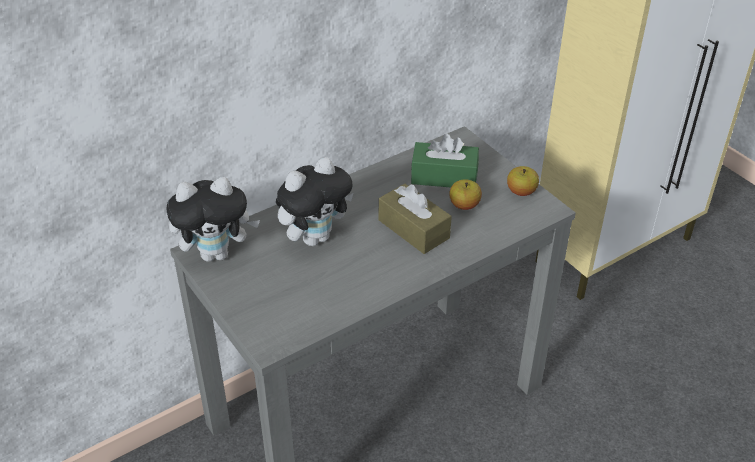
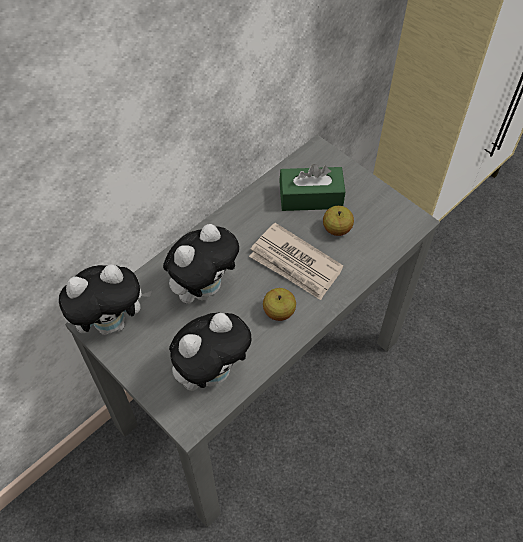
camera: 10 degrees left, 15 degrees up
(305, 306) = (212, 371): none -> plush toy
(413, 229) = (295, 264): brown tissue box -> newspaper
(521, 192) = (386, 205): apple -> apple (279, 312)

